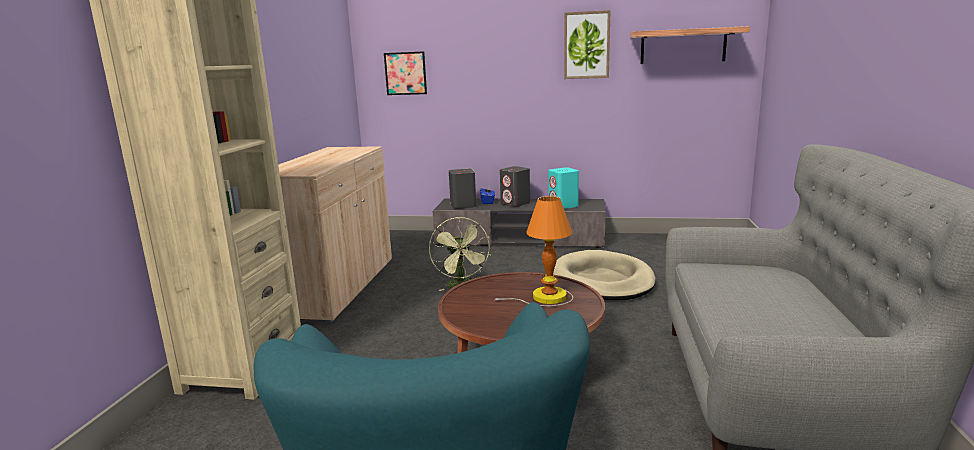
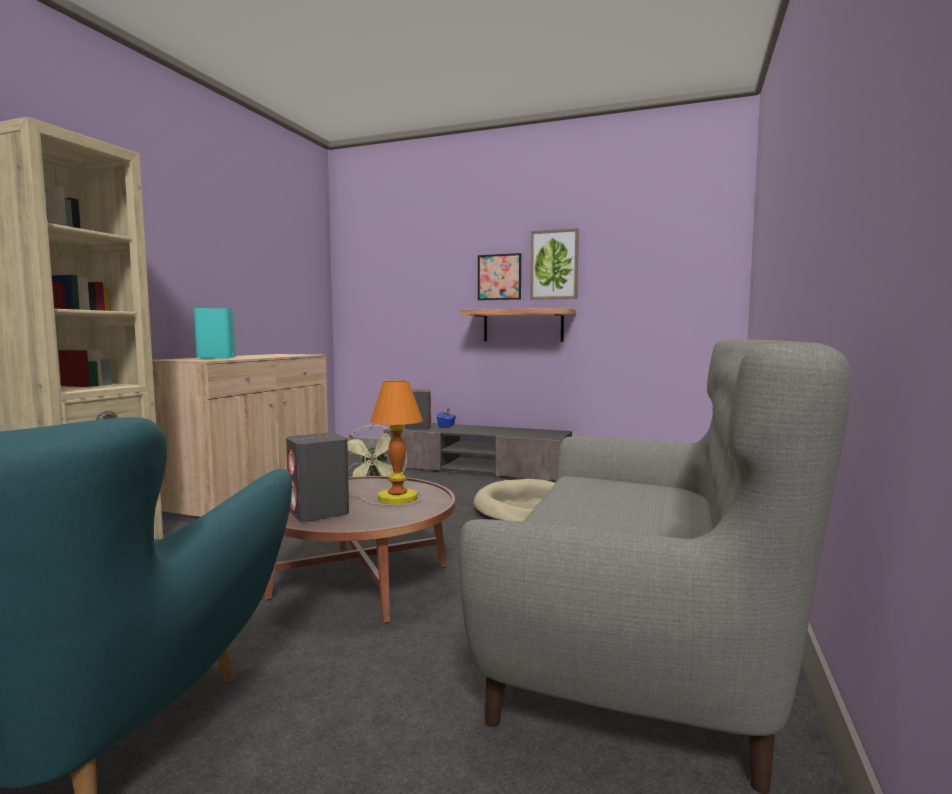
camera: 10 degrees right, 10 degrees down
(405, 73) = (377, 292): picture -> picture (499, 277)
(515, 203) = (473, 429): grey speaker -> grey speaker (319, 513)
(563, 206) = (521, 433): turquoise speaker -> turquoise speaker (216, 358)
(683, 46) = (656, 266): shelf -> shelf (523, 326)

